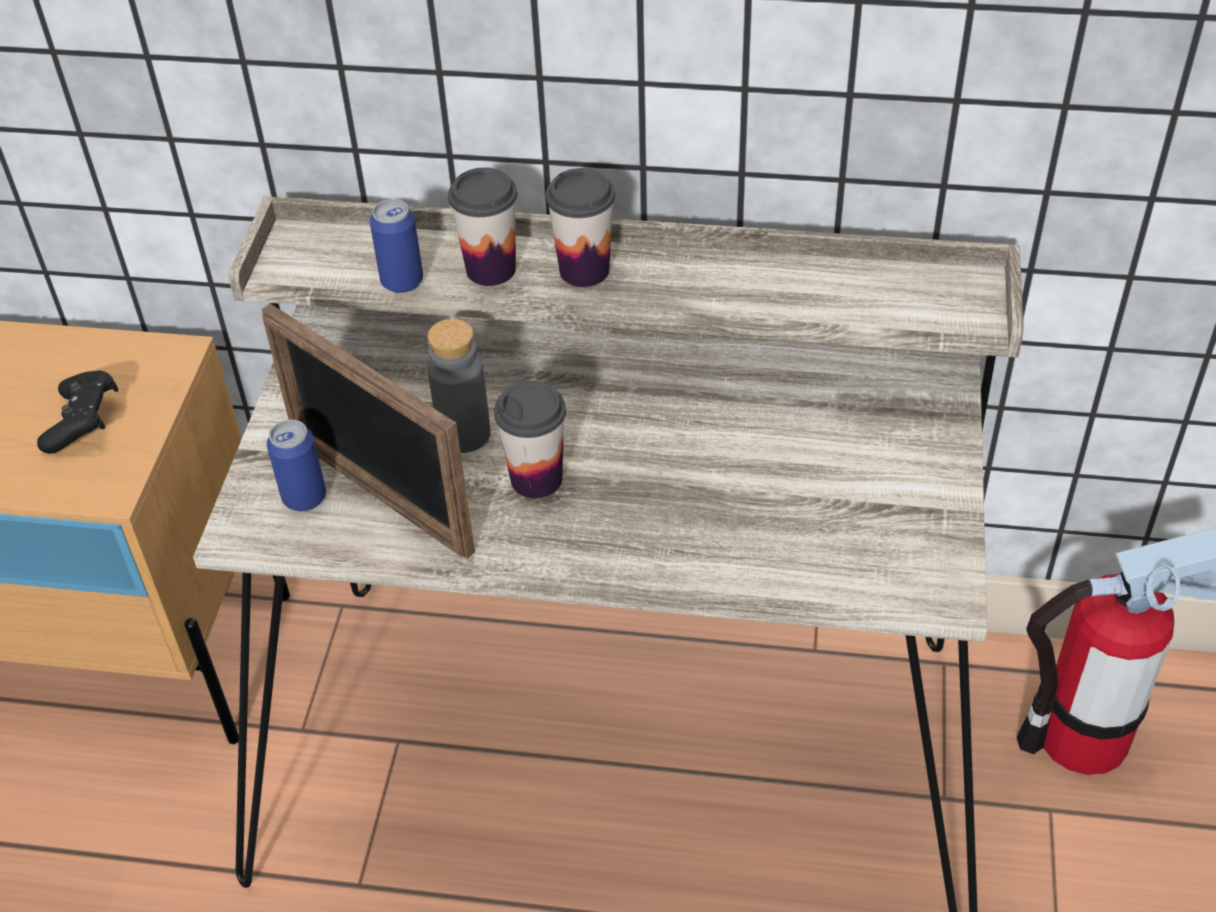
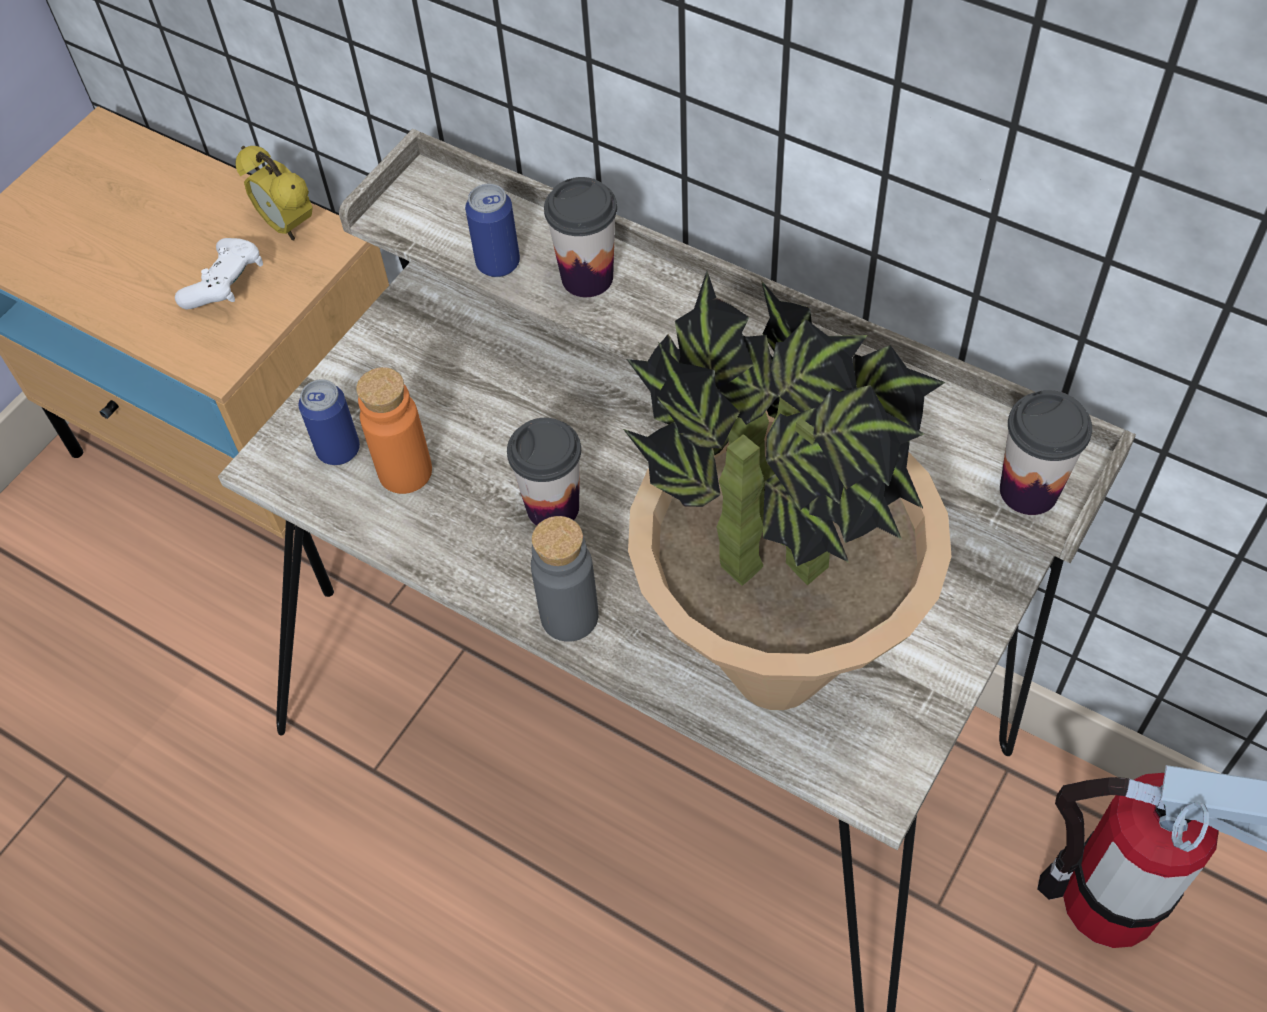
camera: 25 degrees right, 10 degrees up
(84, 423) = (226, 286): black game controller -> white game controller
(120, 356) = (287, 226): none -> alarm clock
(380, 494) = (405, 471): picture frame -> orange bottle
(464, 434) = (511, 434): grey bottle -> grey bottle (569, 616)
(584, 270) = (675, 308): cup -> cup (1028, 490)
(805, 539) = (774, 670): none -> potted plant

